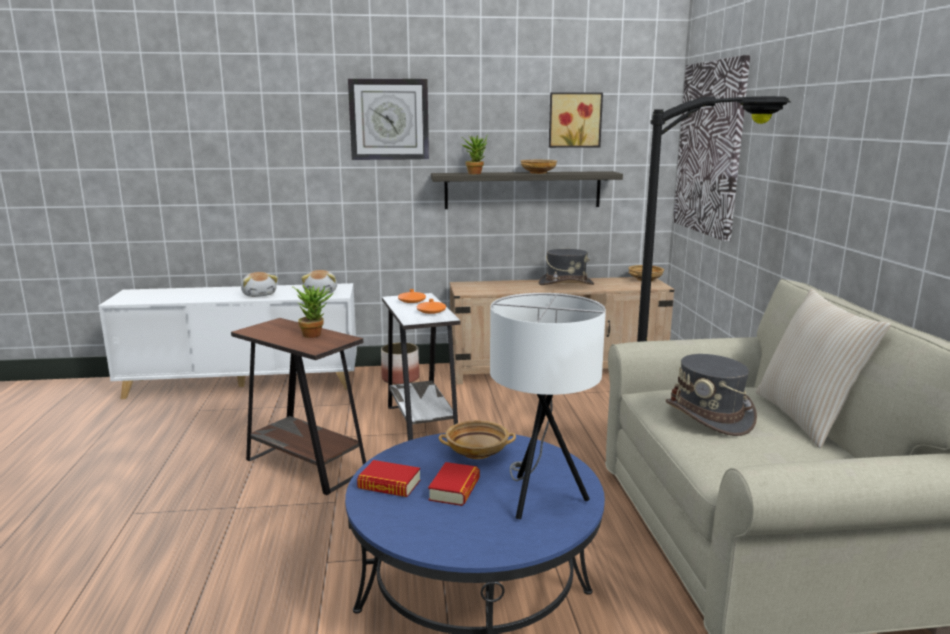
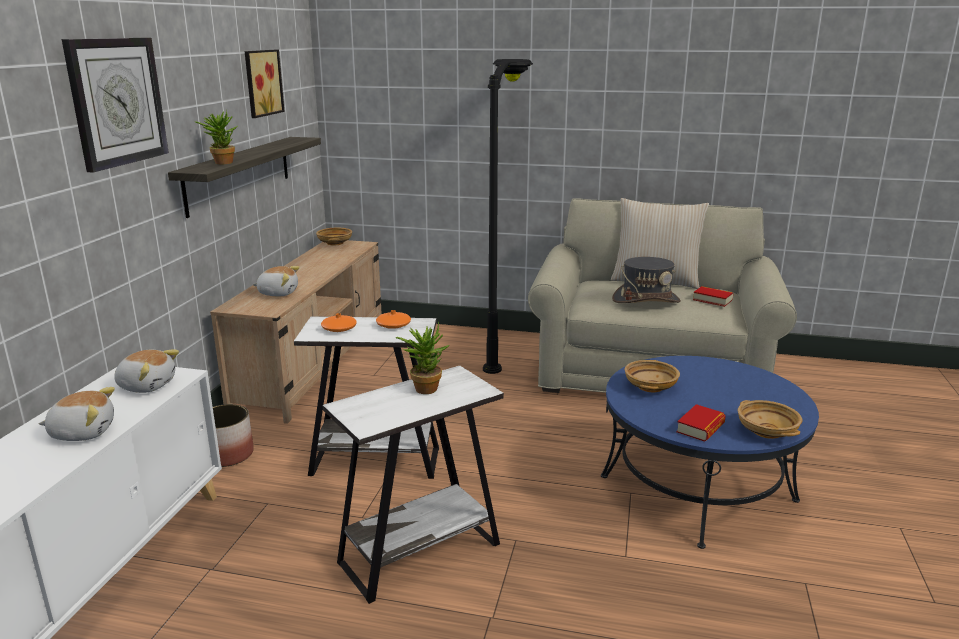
camera: 70 degrees left, 5 degrees up
(306, 466) = (419, 553): brown side table -> white side table
(454, 489) = (712, 404): book -> book (712, 300)
(502, 287) = (278, 293): none -> plush toy
(538, 172) = (261, 150): beige bowl -> beige bowl (766, 431)
(539, 497) = (728, 378): white table lamp -> none
(566, 284) = (306, 269): grey hat -> none
(710, 148) = (390, 103): picture -> none

